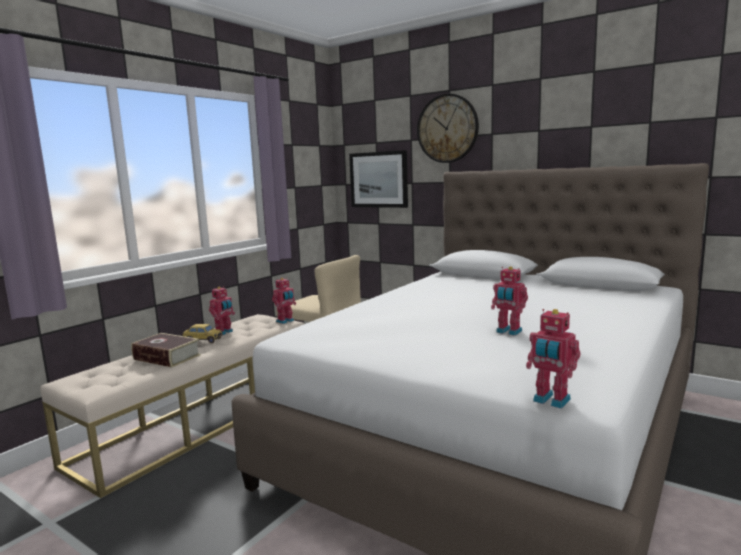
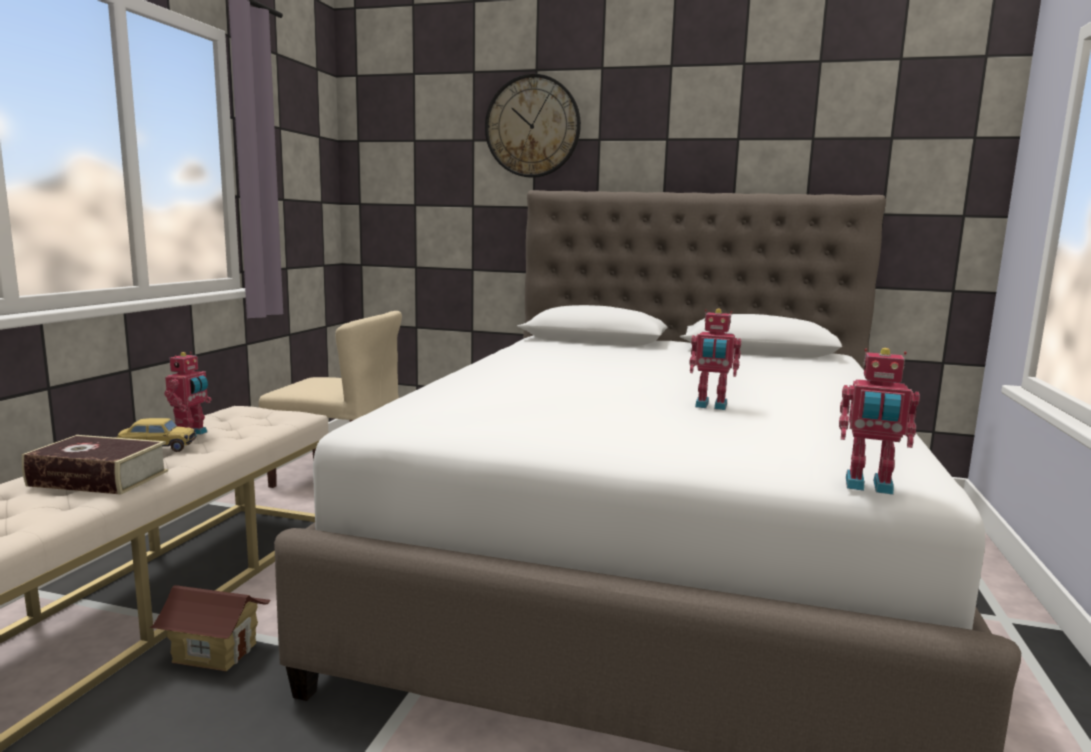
camera: 20 degrees left, 0 degrees up
(218, 457) = (215, 652): none -> toy house
(285, 321) = (297, 414): toy robot -> none
(379, 179) = (418, 198): picture -> none

